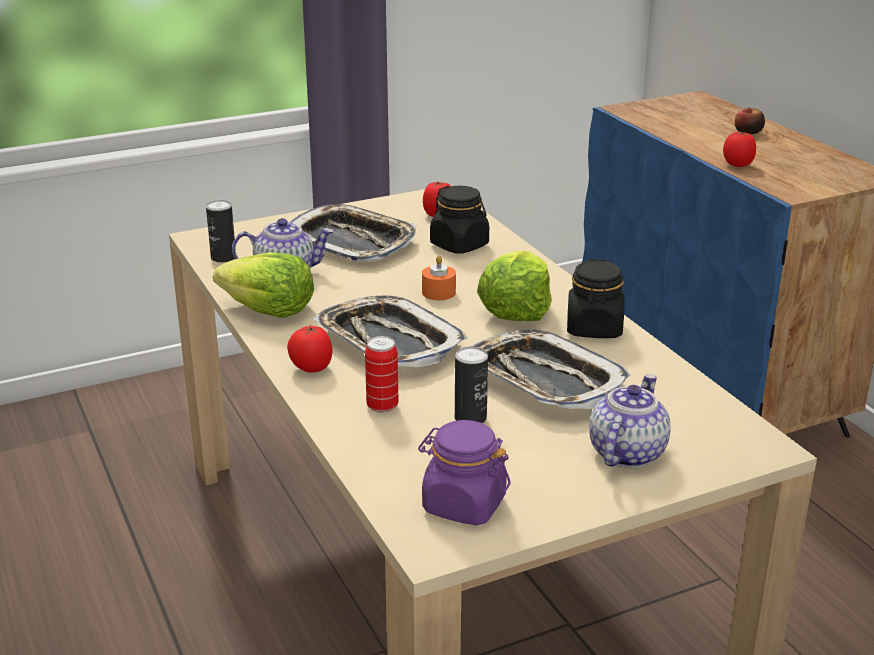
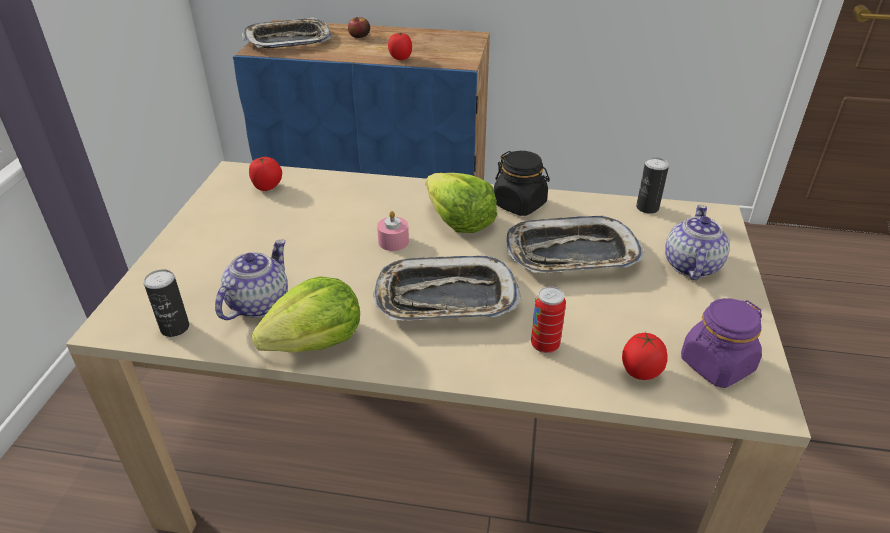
camera: 55 degrees left, 10 degrees up
(311, 368) = (447, 358): tomato -> tomato (639, 372)
(351, 242) = (251, 245): tray -> tray (288, 40)
(438, 292) = (393, 241): orange candle -> pink candle
(459, 245) = (329, 200): black jar -> none
(470, 418) = (597, 309): can -> can (647, 208)
(626, 452) = (690, 265): teapot -> teapot turned 45 degrees clockwise

